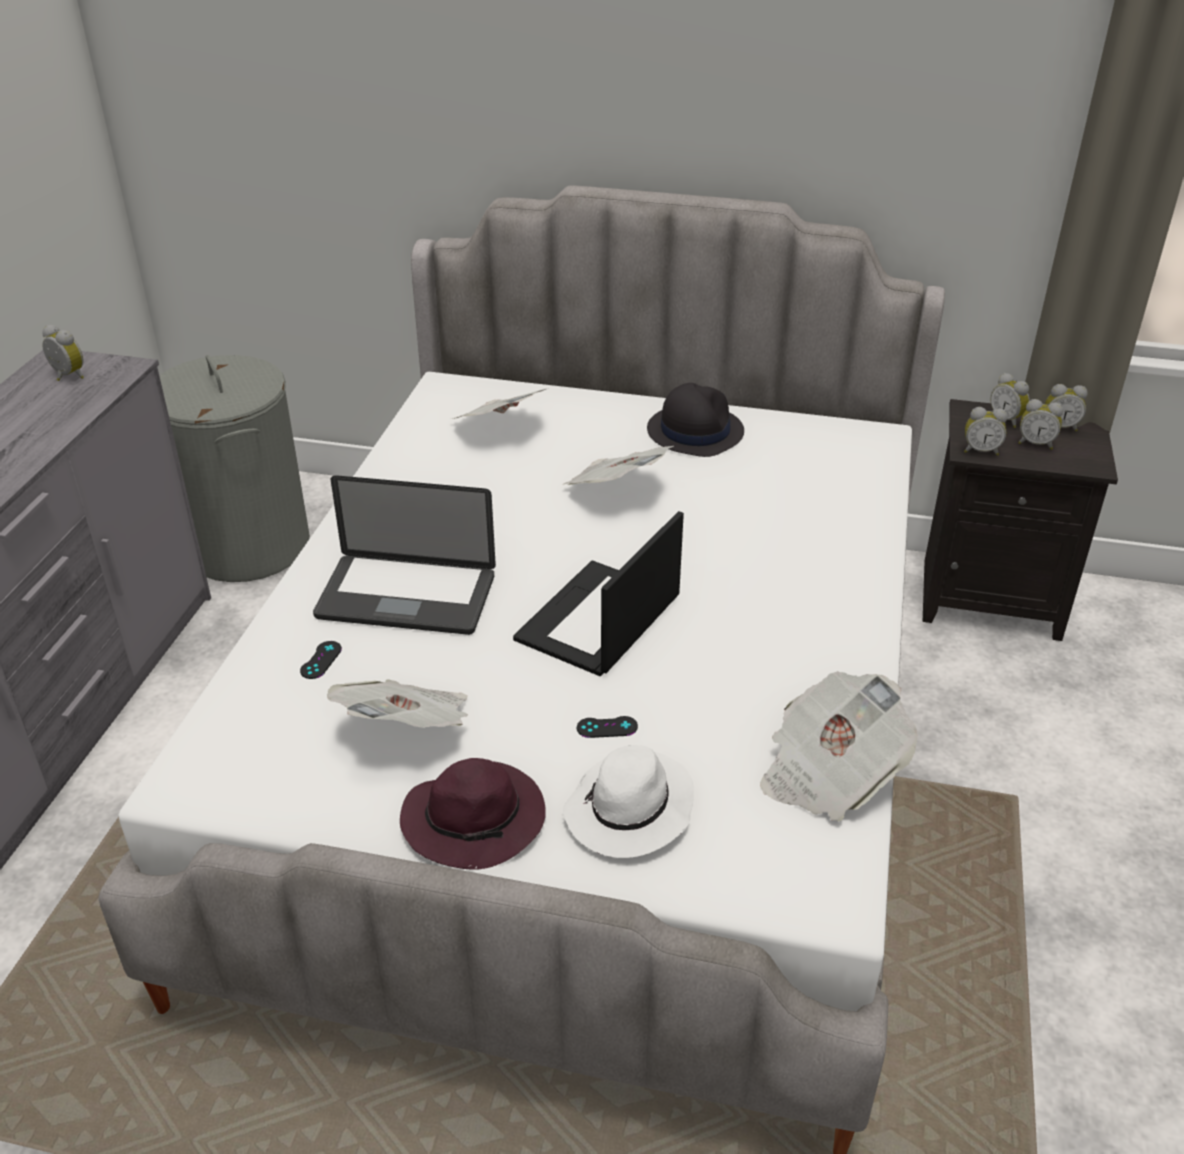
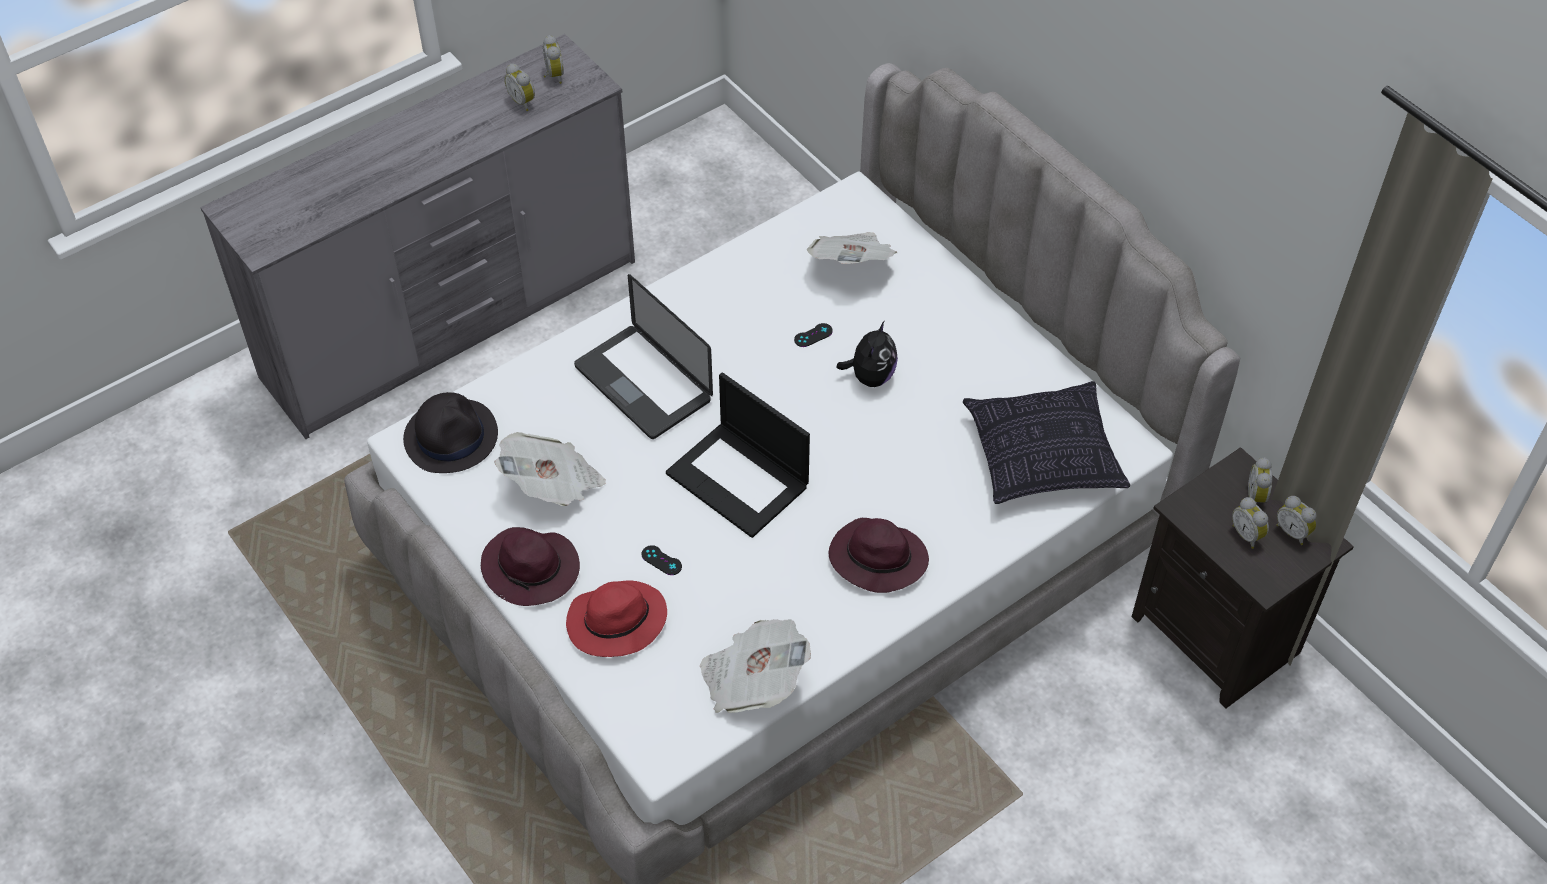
camera: 40 degrees right, 15 degrees up
(248, 546) = (698, 227): grey laundry basket -> none
(321, 660) = (551, 401): black game controller -> black game controller (813, 335)
(599, 620) = (739, 480): laptop -> laptop turned 120 degrees counterclockwise
(617, 490) = (870, 376): newspaper -> plush toy
(629, 811) = (615, 623): white hat -> red hat
(694, 431) = (991, 354): black hat -> black hat (451, 436)
(801, 610) = (876, 559): none -> purple hat
(827, 473) = (1042, 457): none -> pillow
(980, 450) = (1191, 512): alarm clock -> alarm clock (523, 101)

